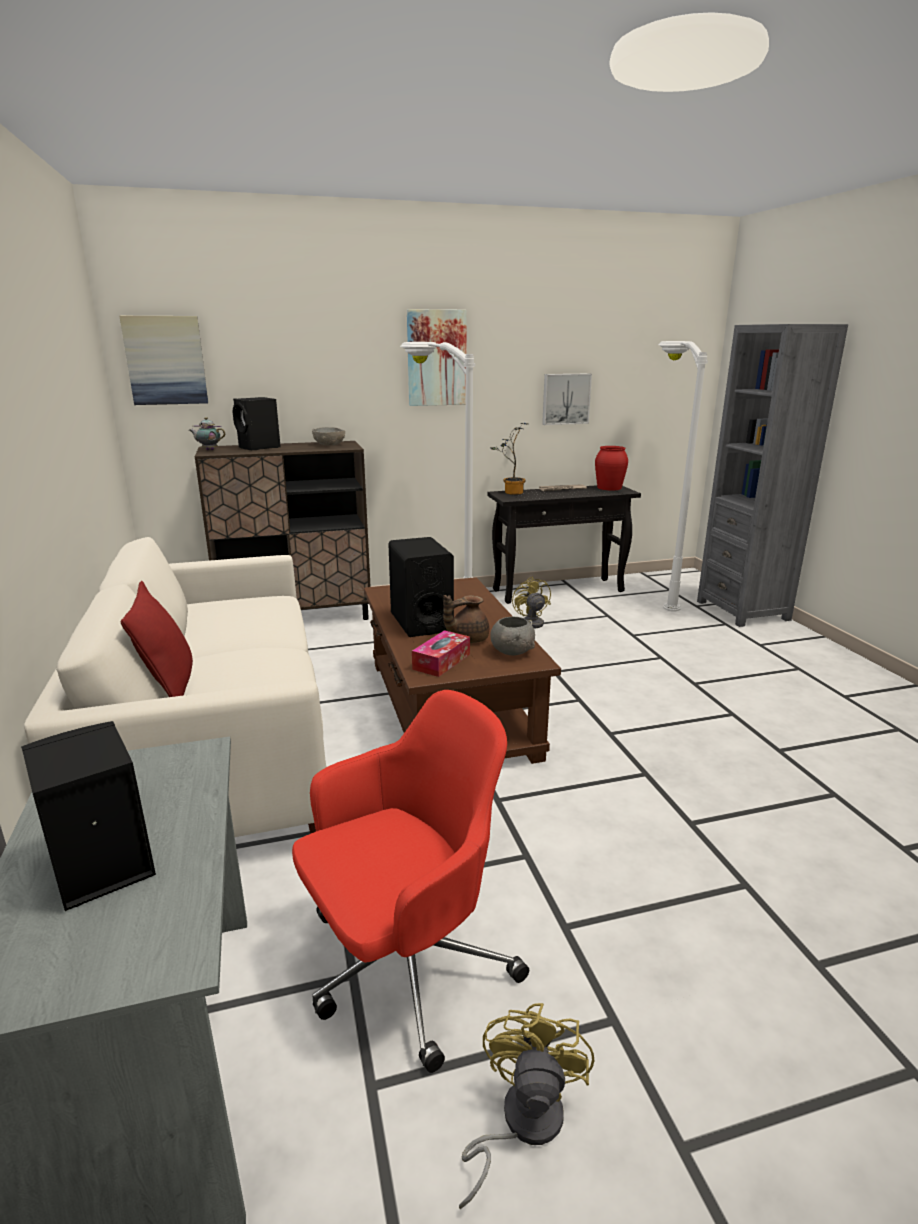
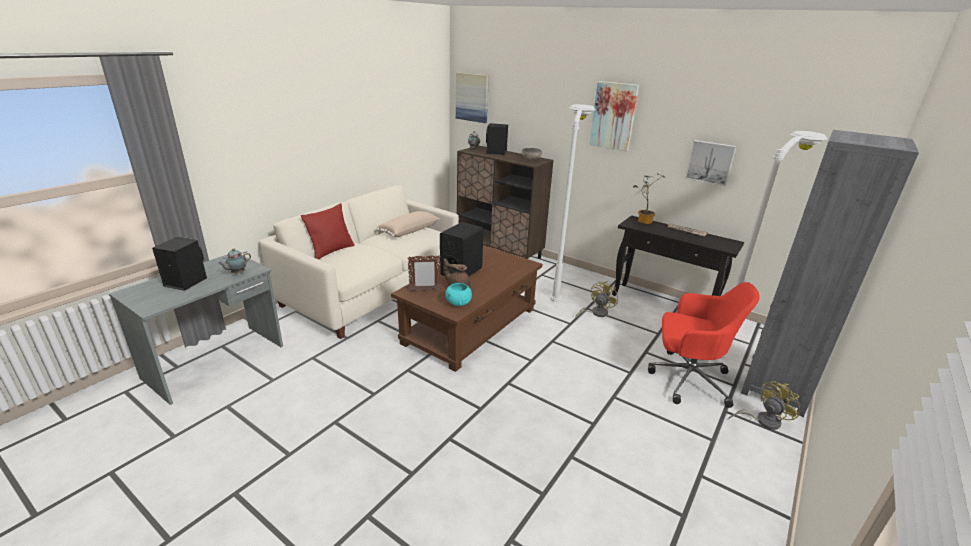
camera: 50 degrees right, 5 degrees up
(181, 780) = (237, 273): none -> teapot
(228, 610) = (408, 230): none -> beige pillow
(405, 966) = (284, 389): red office chair -> red office chair (687, 379)
(441, 661) = (425, 291): tissue box -> picture frame
(512, 651) = (458, 303): grey bowl -> turquoise bowl
(521, 1123) = (227, 446): yellow fan -> yellow fan (762, 421)
(609, 488) = (725, 242): red vase -> none

